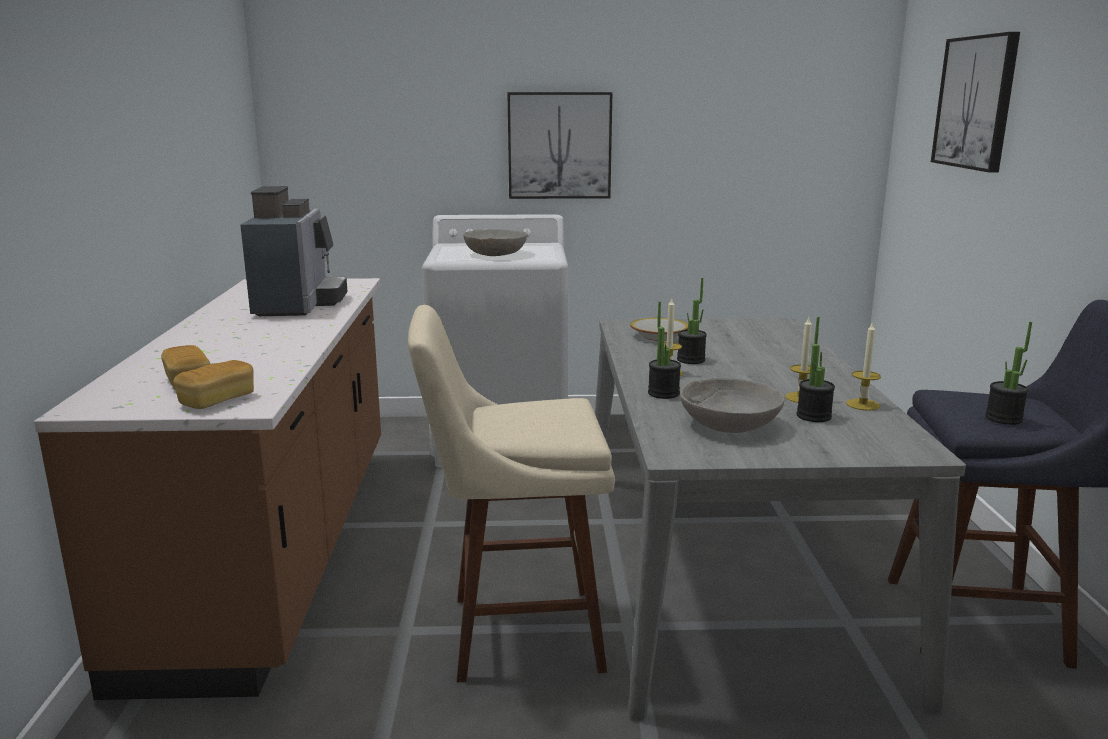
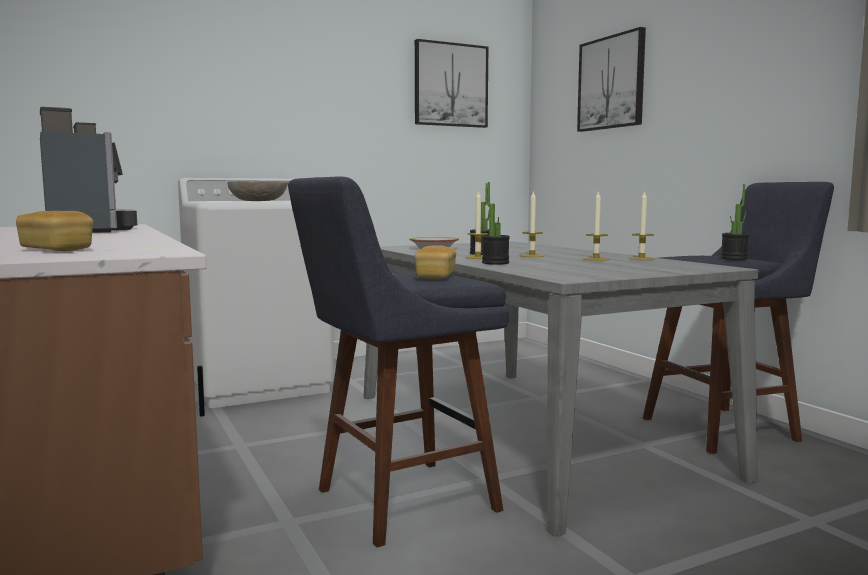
camera: 25 degrees left, 10 degrees down
(217, 400) = (117, 252): bread -> bread (435, 276)
(513, 633) = (396, 503): beige stool -> blue stool
(559, 145) = (290, 121): picture -> picture (450, 85)
(729, 425) = (574, 268): grey bowl -> none
(739, 375) = (532, 256): none -> candle
(813, 416) = (622, 263): potted plant -> none

